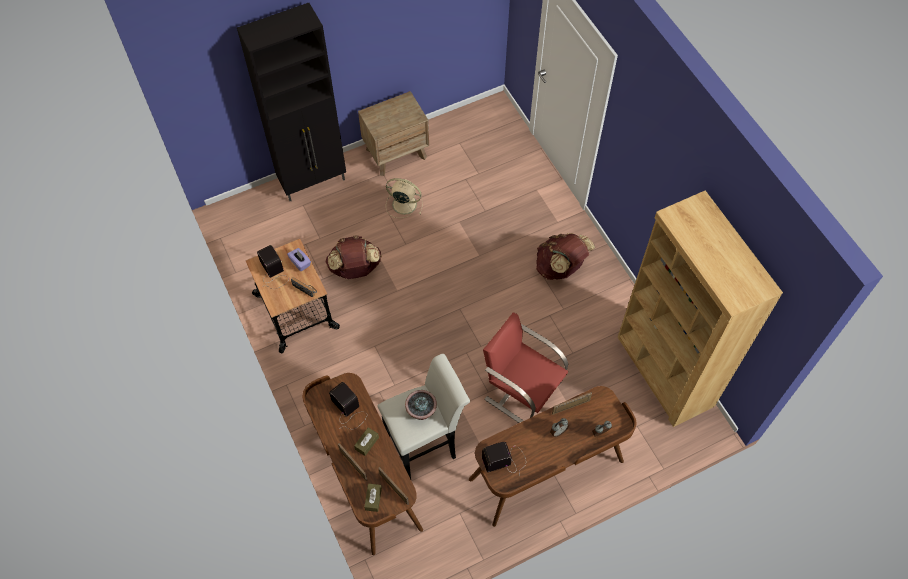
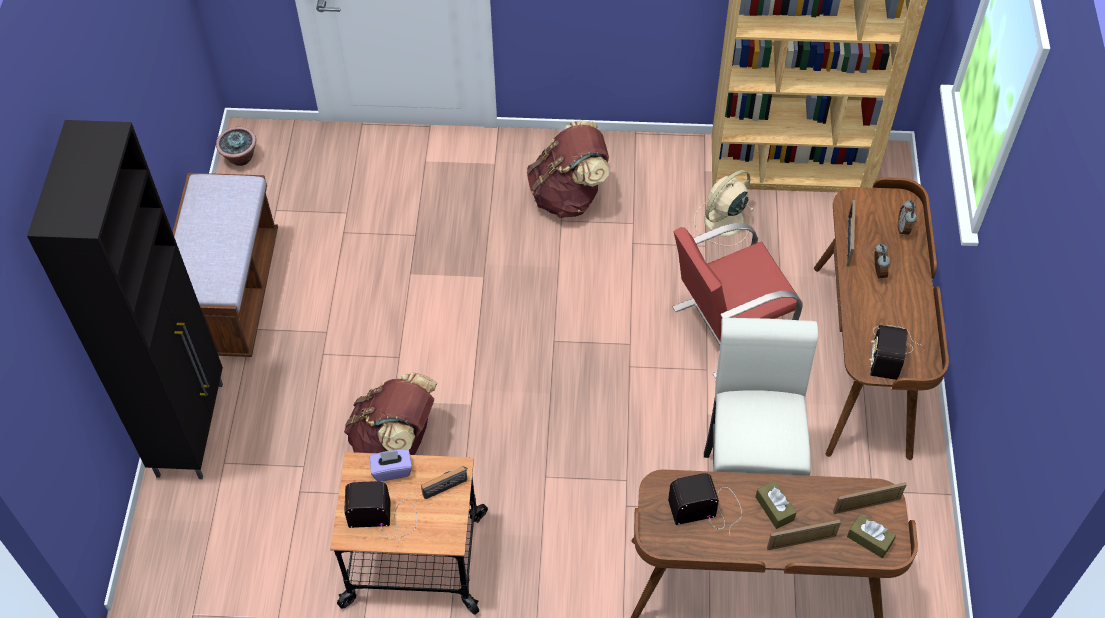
camera: 60 degrees left, 5 degrees down
(396, 153) = (229, 294): brown nightstand -> brown bench
(403, 204) = (327, 327): beige fan -> beige fan (723, 221)
(421, 411) = (763, 413): potted plant -> potted plant (240, 158)

